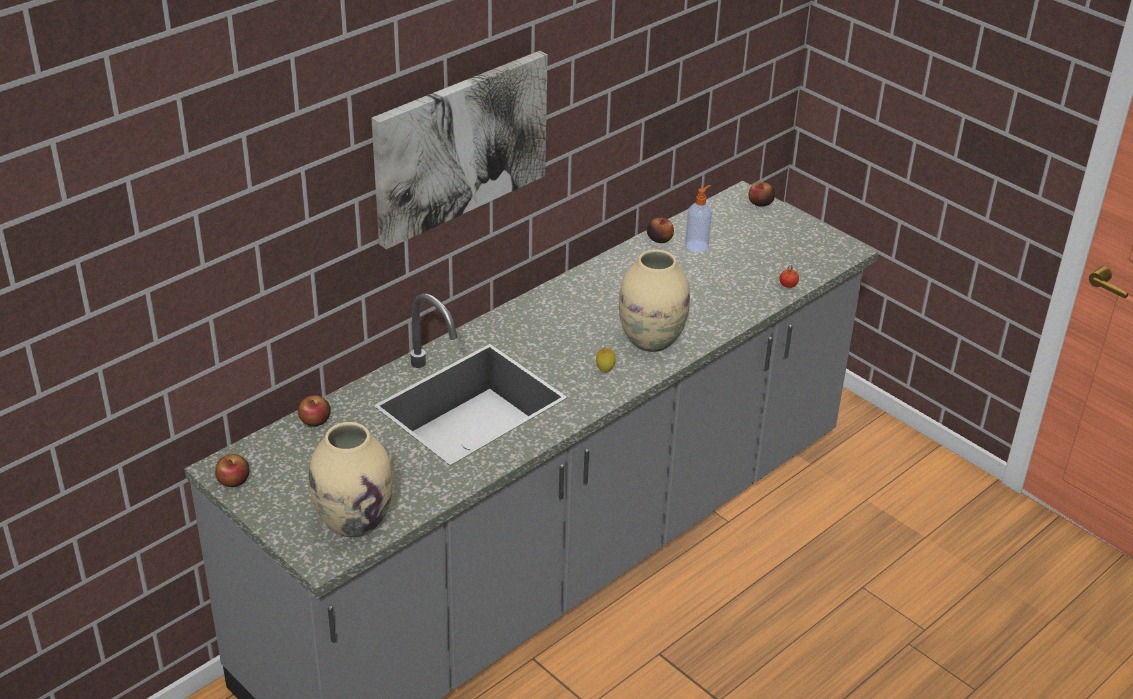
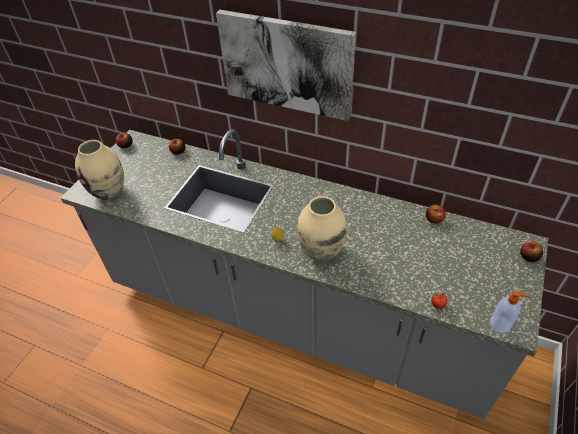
camera: 70 degrees right, 10 degrees up
(697, 245) = (443, 239): soap dispenser -> soap dispenser (500, 324)

